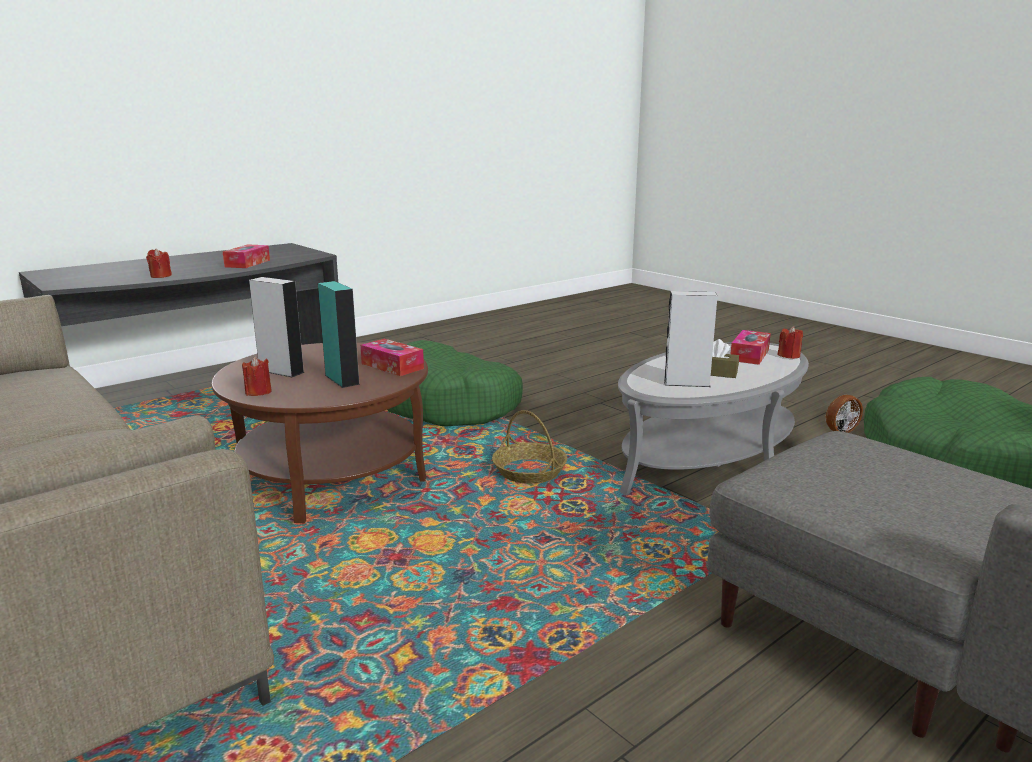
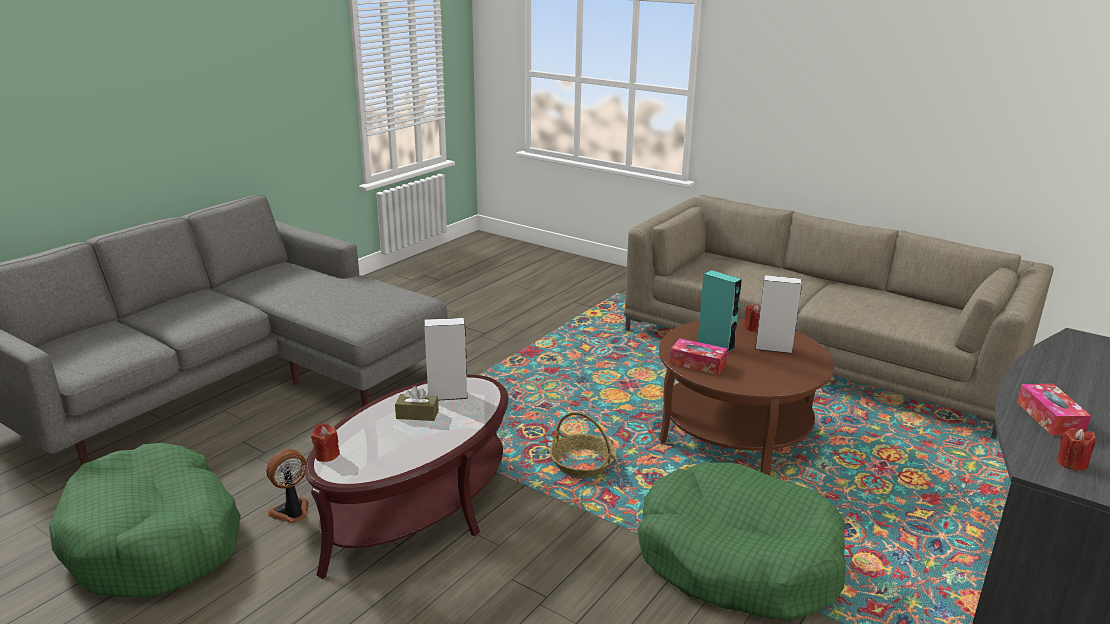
camera: 165 degrees right, 5 degrees up
(160, 276) = (1049, 368): red candle -> red candle (1071, 463)
(709, 457) = (418, 505): grey coffee table -> brown coffee table
(749, 355) = (371, 452): tissue box -> none

